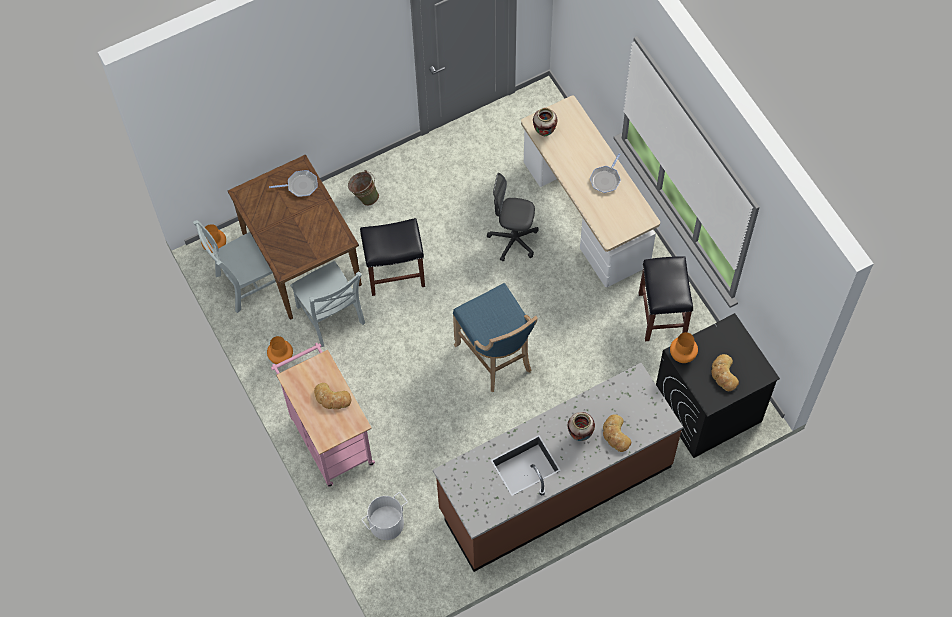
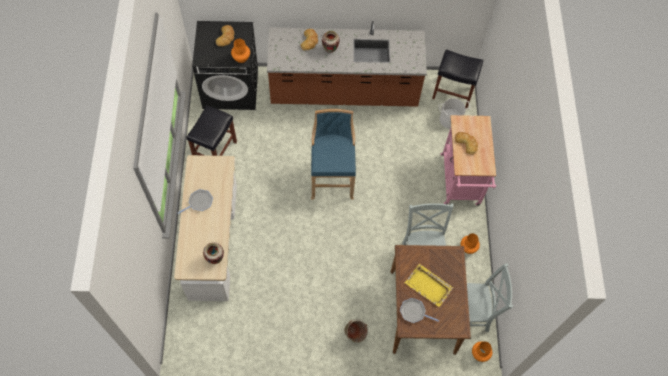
camera: 155 degrees left, 0 degrees up
(297, 219) = (428, 286): none -> yellow tray
(396, 273) = (363, 266): black stool -> black stool (452, 93)
(513, 240) = (272, 247): grey office chair -> none

